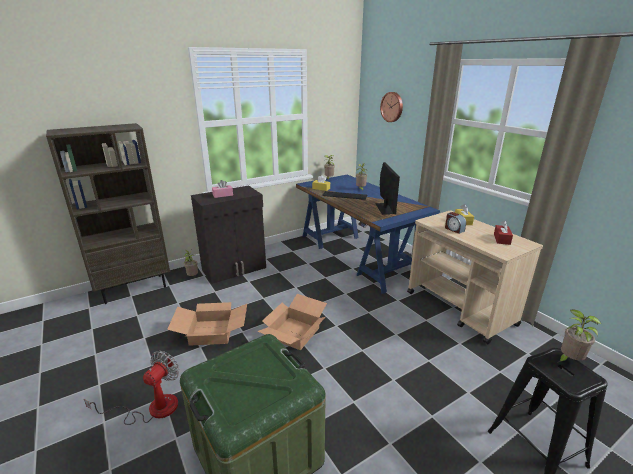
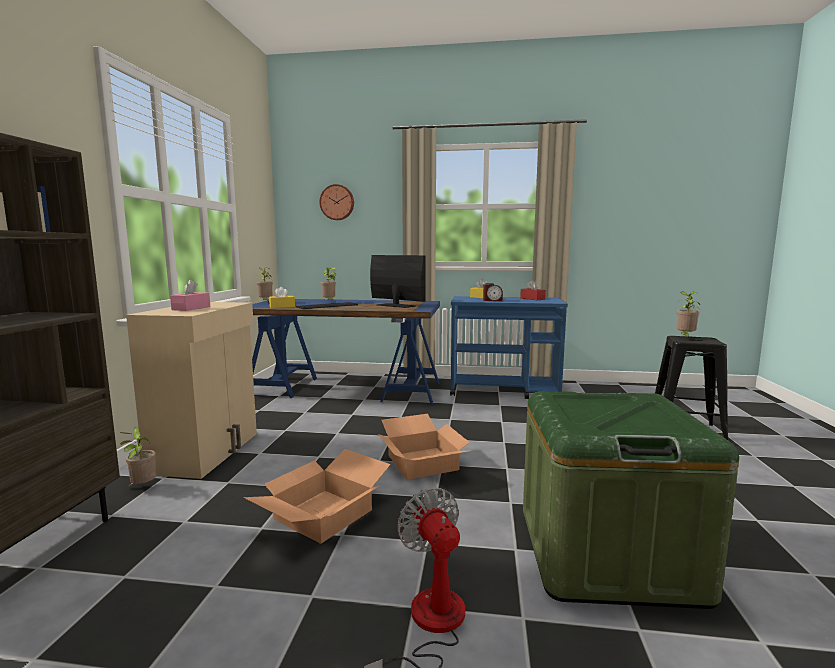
camera: 50 degrees left, 15 degrees down
(235, 269) = (208, 452): black cabinet -> beige cabinet
(460, 309) = (504, 390): beige cart -> blue cart

